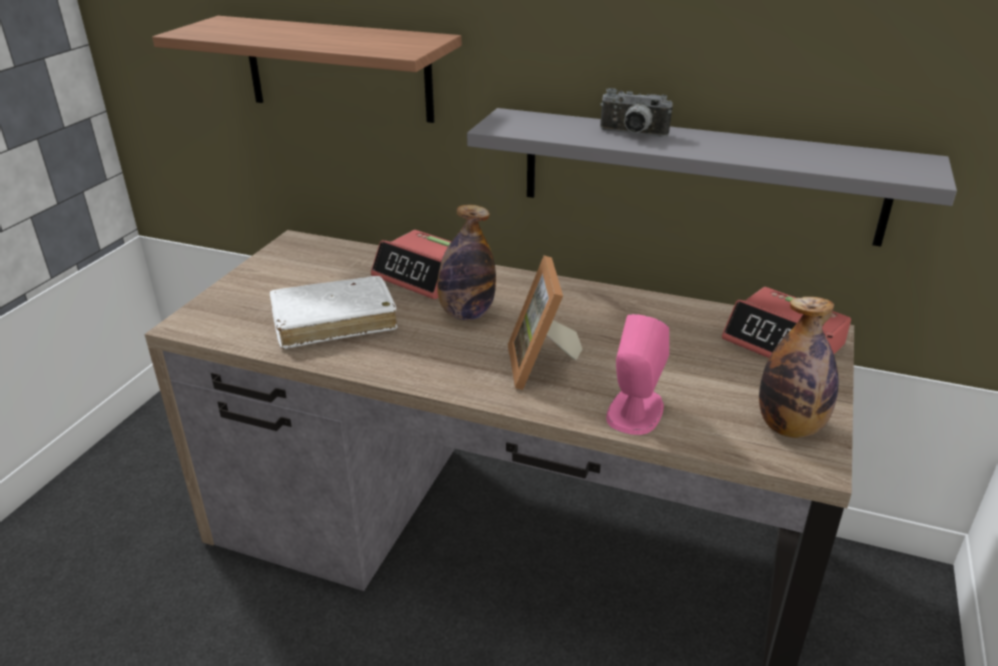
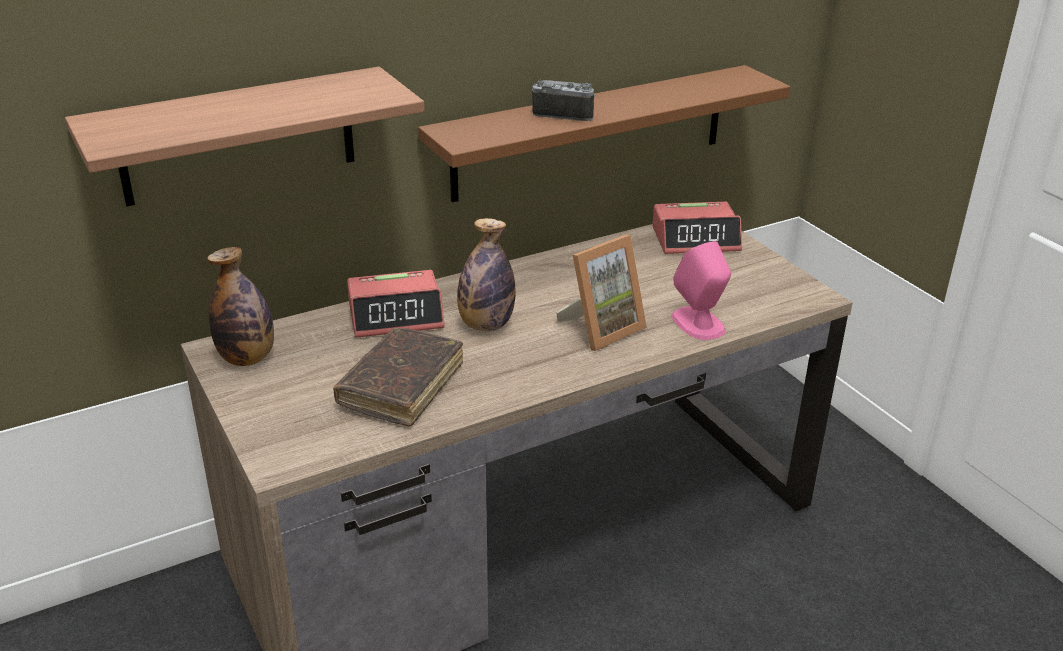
camera: 50 degrees left, 0 degrees up
(334, 321) = (401, 386): white book -> brown book
(543, 365) = (601, 329): picture frame -> picture frame turned 75 degrees counterclockwise
(632, 135) = (564, 113): camera -> camera turned 135 degrees counterclockwise
(698, 175) = (591, 132): grey shelf -> brown shelf
(790, 427) = (778, 285): bottle -> bottle (247, 358)

